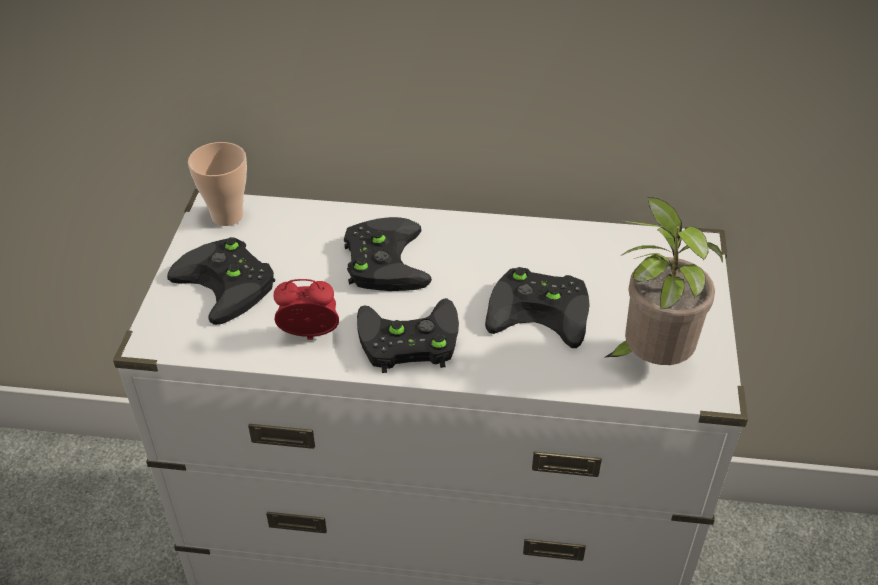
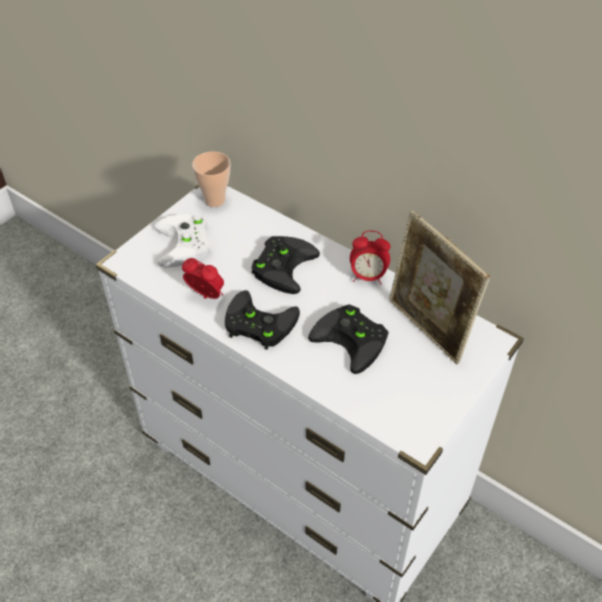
camera: 30 degrees right, 5 degrees up
(230, 284) = (186, 245): black game controller -> white game controller
(499, 232) = (368, 277): none -> alarm clock
(615, 263) = (427, 329): none -> picture frame
(650, 359) = (395, 403): potted plant -> none

